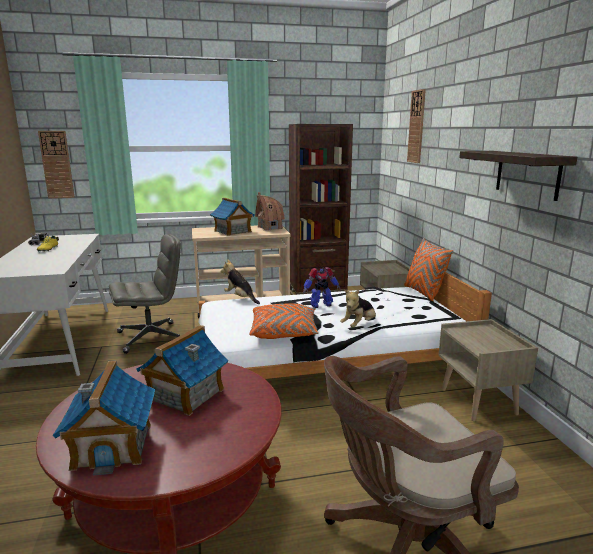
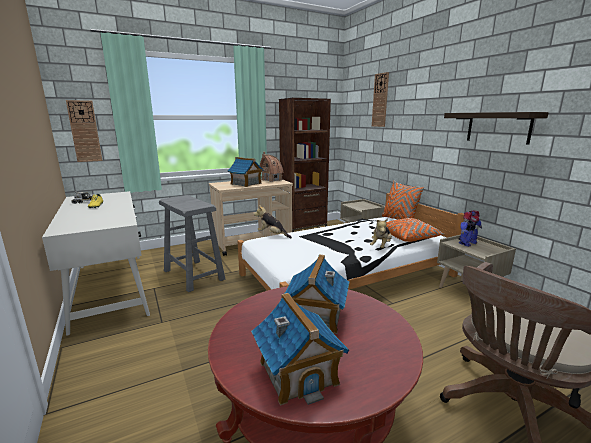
camera: 15 degrees left, 0 degrees up
(151, 337) = (194, 275): grey office chair -> grey stool
(284, 332) = (331, 257): orange pillow -> orange pillow (409, 237)
(320, 305) = (337, 234): toy robot -> toy robot (467, 243)

